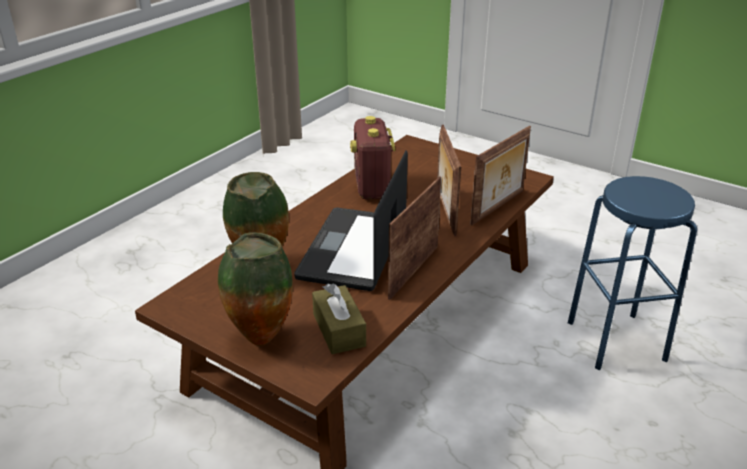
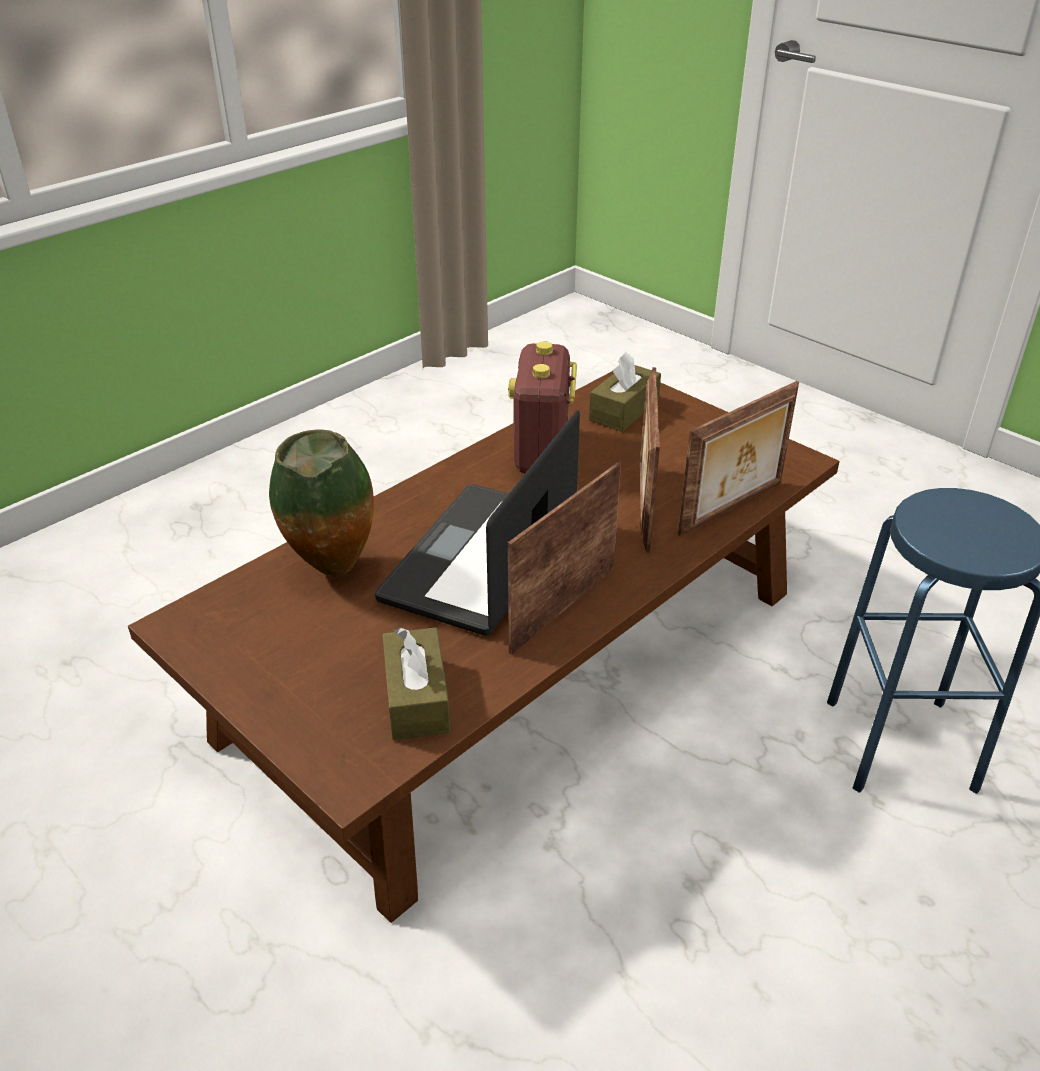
camera: 10 degrees right, 5 degrees up
(260, 337) = (294, 695): vase -> none
(416, 159) = (624, 410): none -> brown tissue box

